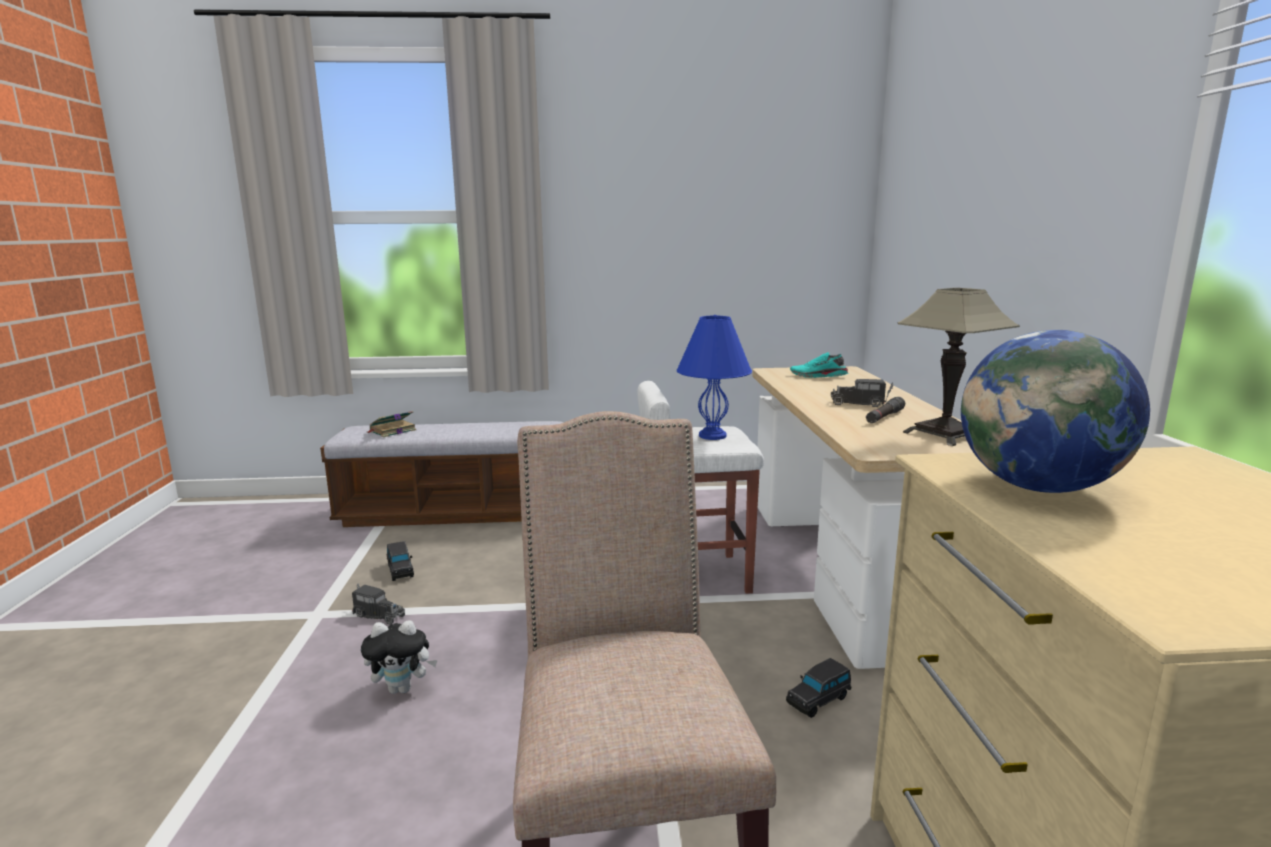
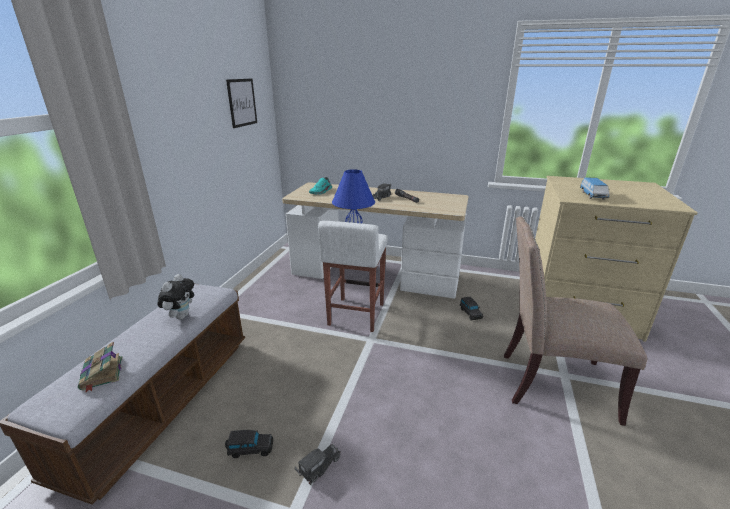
camera: 70 degrees left, 10 degrees up
(402, 688) = (424, 454): plush toy -> plush toy (181, 316)
(775, 220) = (242, 102): none -> picture
(944, 434) = (437, 197): table lamp -> none
(1038, 487) = (592, 195): globe -> toy car

